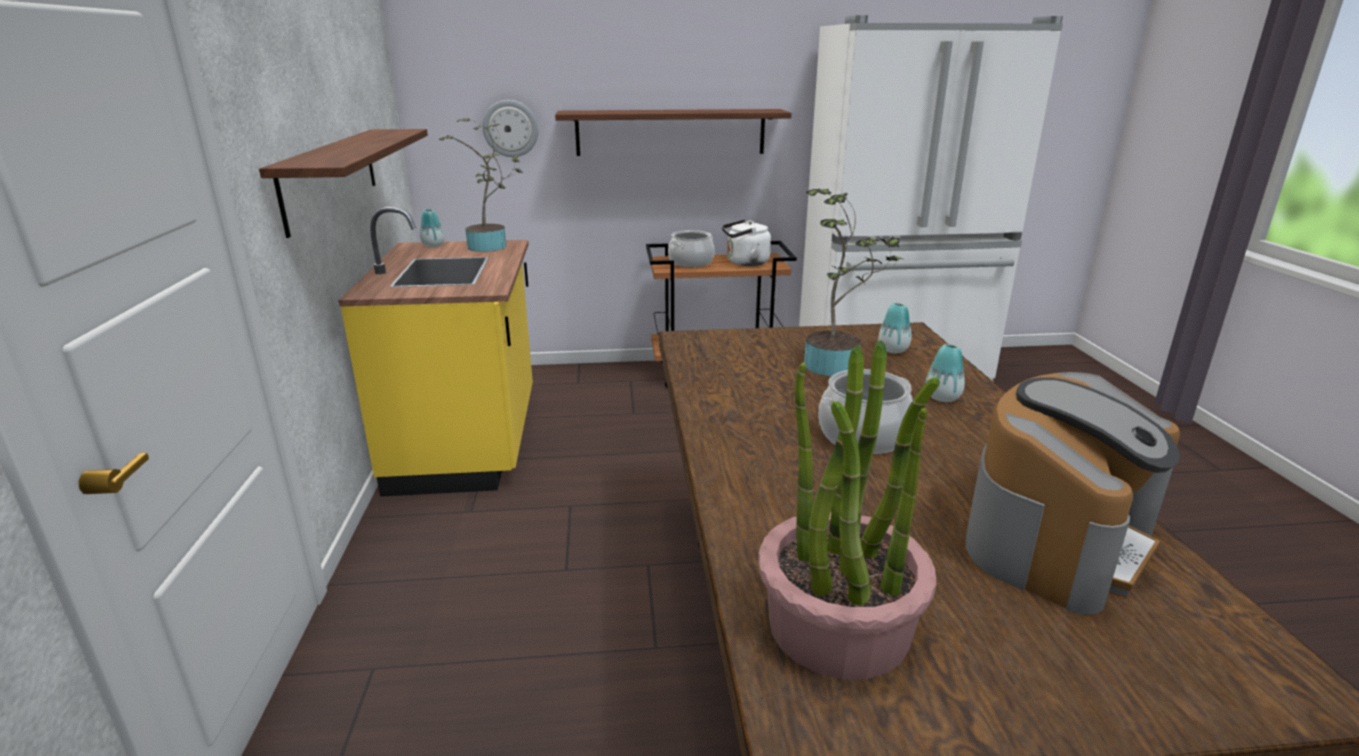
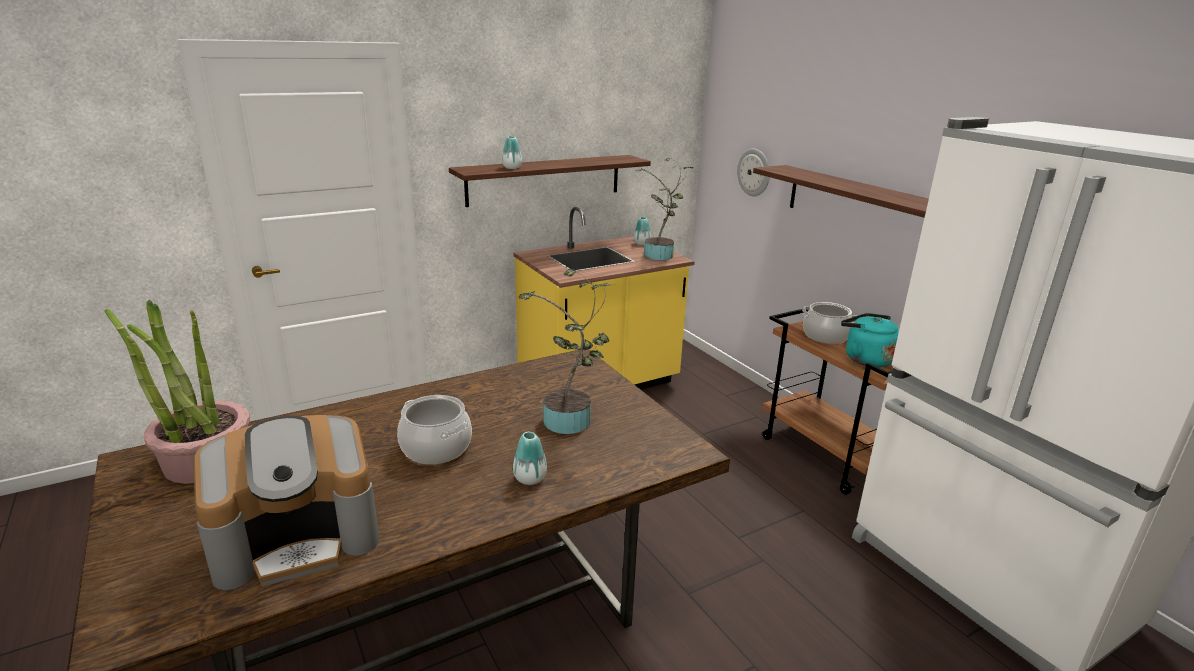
camera: 65 degrees right, 0 degrees up
(745, 263) = (865, 359): white kettle -> turquoise kettle
(893, 350) = (628, 447): vase -> vase (512, 168)
(1057, 539) = (298, 537): coffee machine -> coffee machine turned 45 degrees counterclockwise

